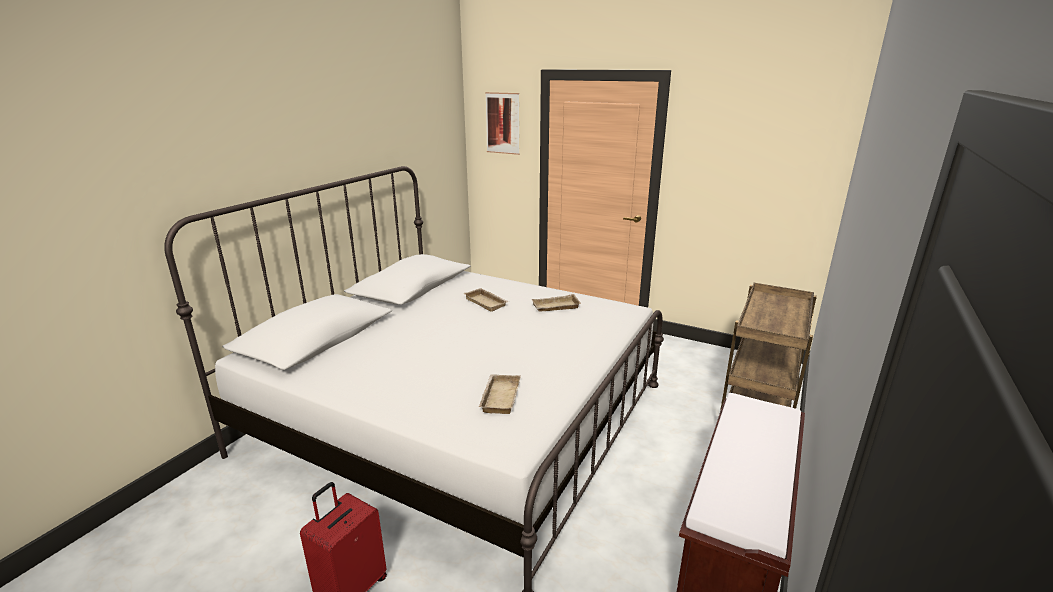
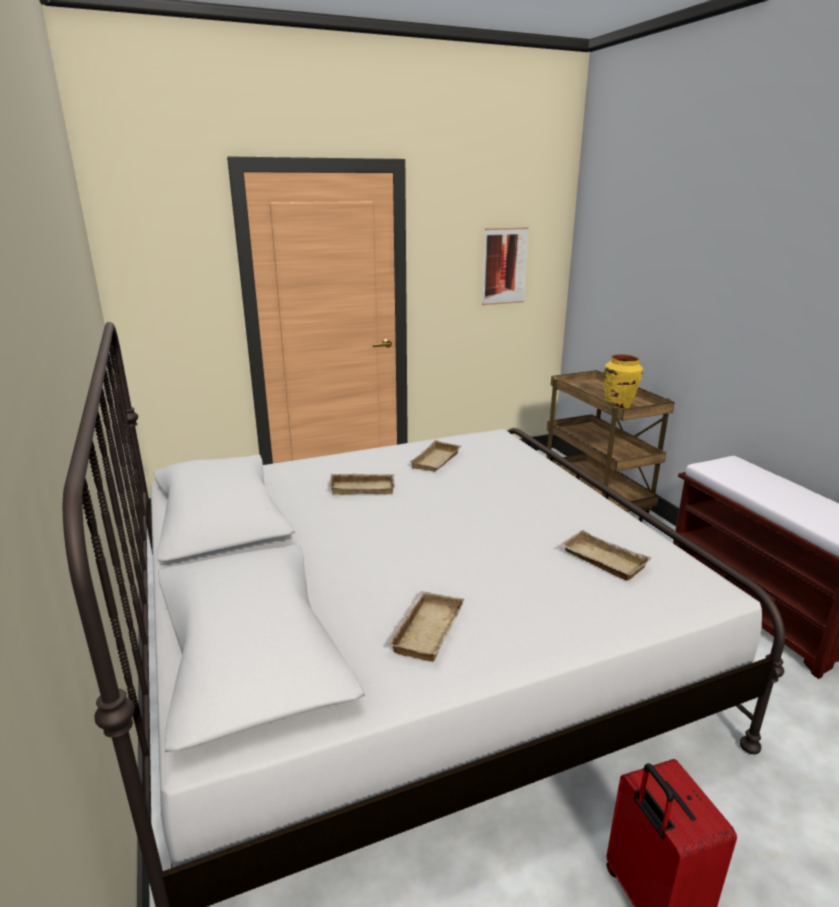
camera: 50 degrees left, 0 degrees up
(362, 369) = (425, 629): none -> beige tray
(502, 123) = (169, 241): picture -> picture (504, 266)
(763, 325) = (618, 405): none -> yellow vase

